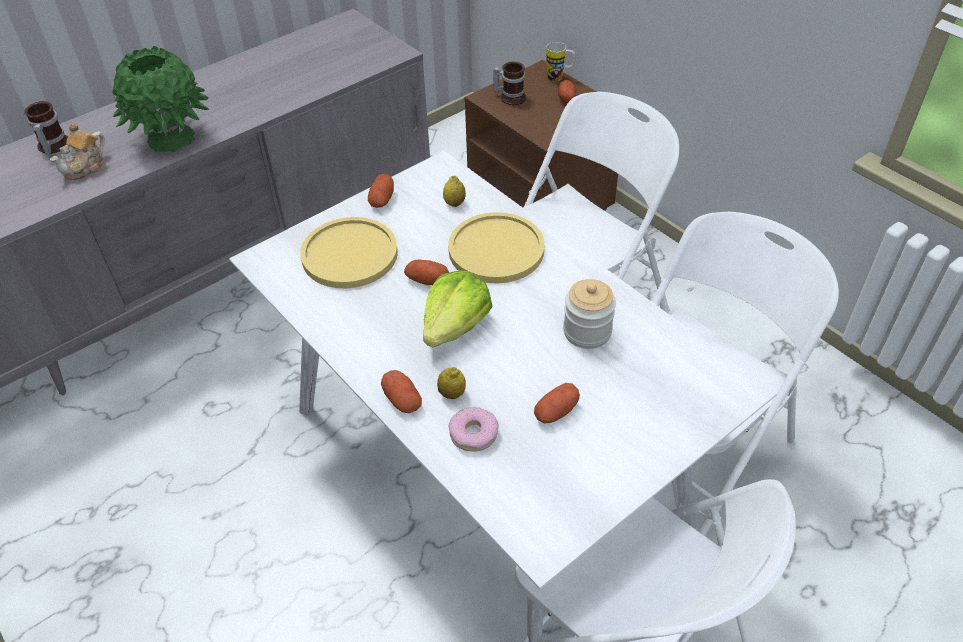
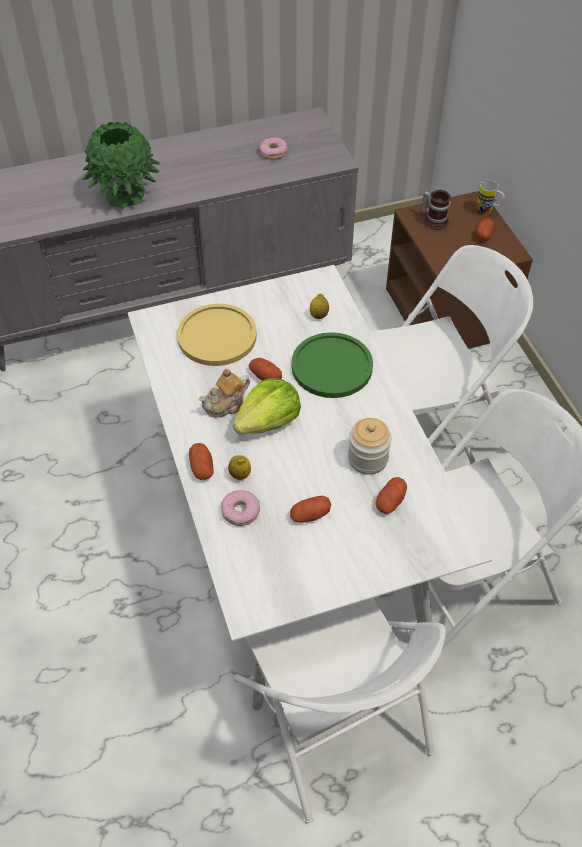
camera: 20 degrees right, 5 degrees up
(52, 146) = (36, 179): mug -> none
(86, 167) = (54, 204): teapot -> teapot (226, 405)
(323, 59) = (273, 152): none -> donut
(382, 199) = (263, 295): potato -> potato (390, 501)
(496, 249) = (332, 366): yellow plate -> green plate

